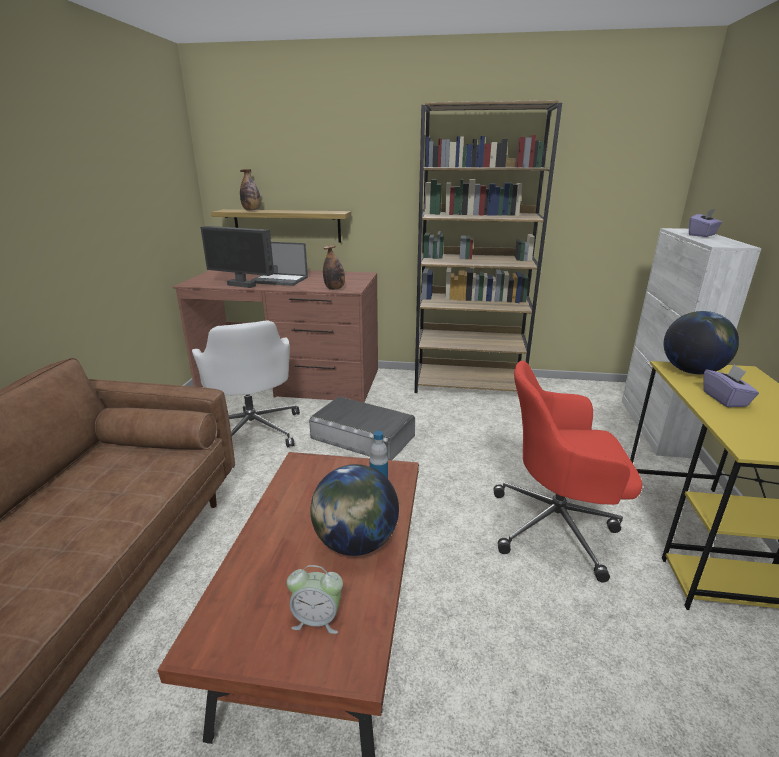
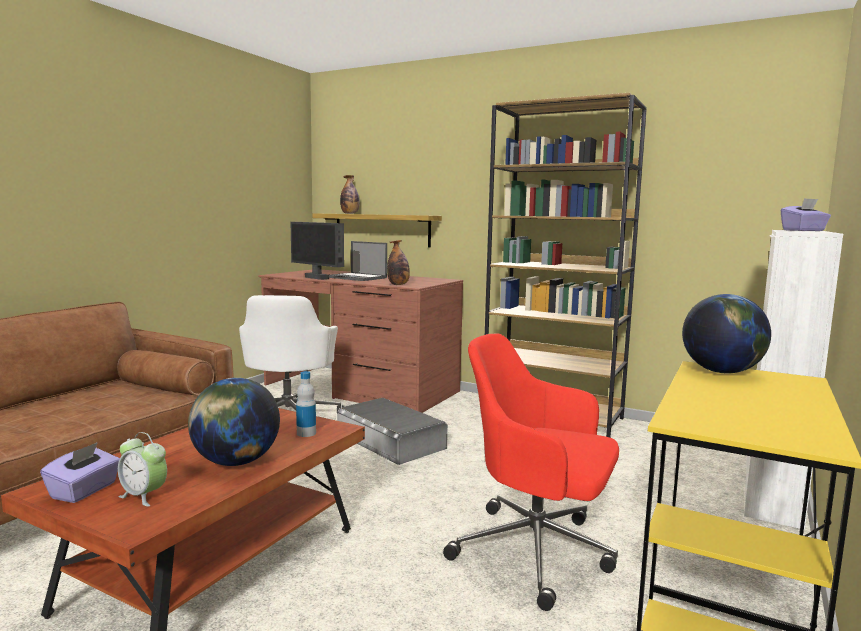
camera: 20 degrees right, 15 degrees down
(725, 399) = (723, 392): purple tissue box -> purple tissue box (84, 491)

